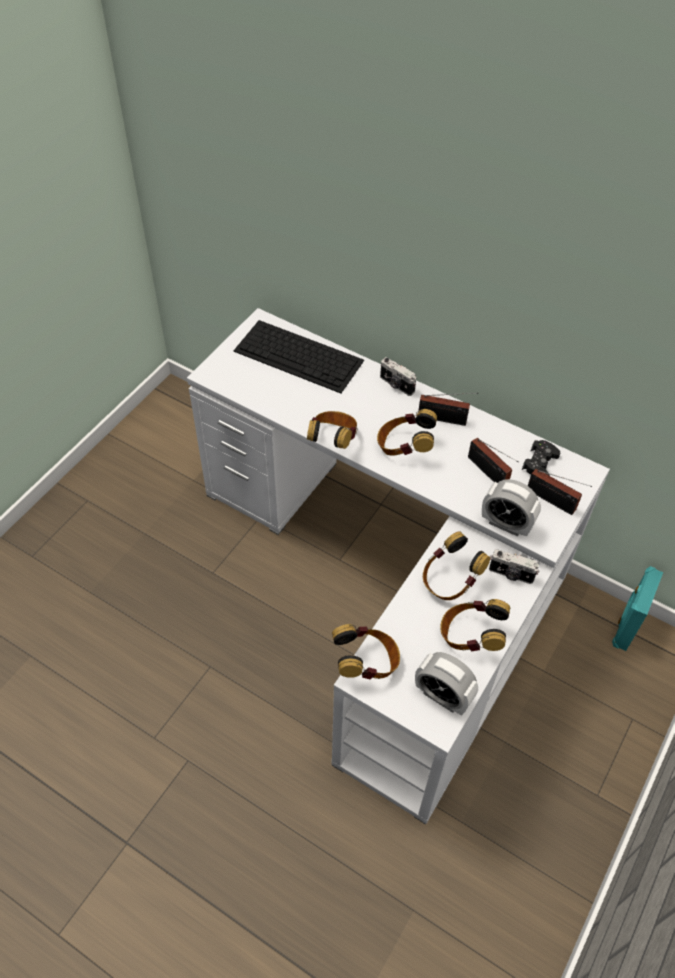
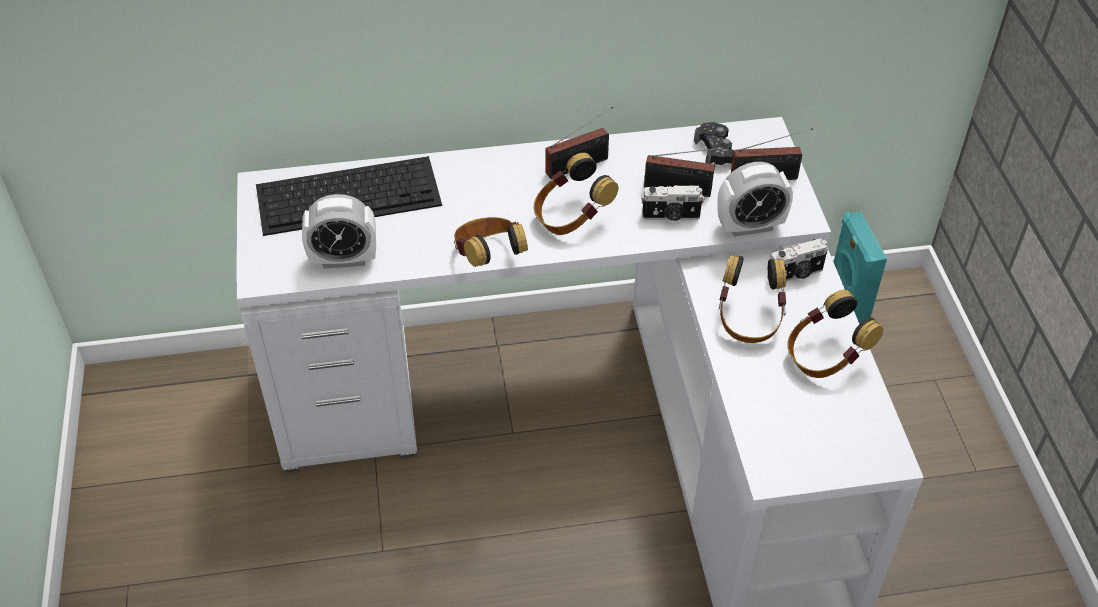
camera: 40 degrees left, 5 degrees down
(366, 663) = (761, 454): headphones -> none
(396, 385) = (492, 162): camera -> camera (671, 216)
(442, 696) = (862, 430): alarm clock -> alarm clock (344, 259)

